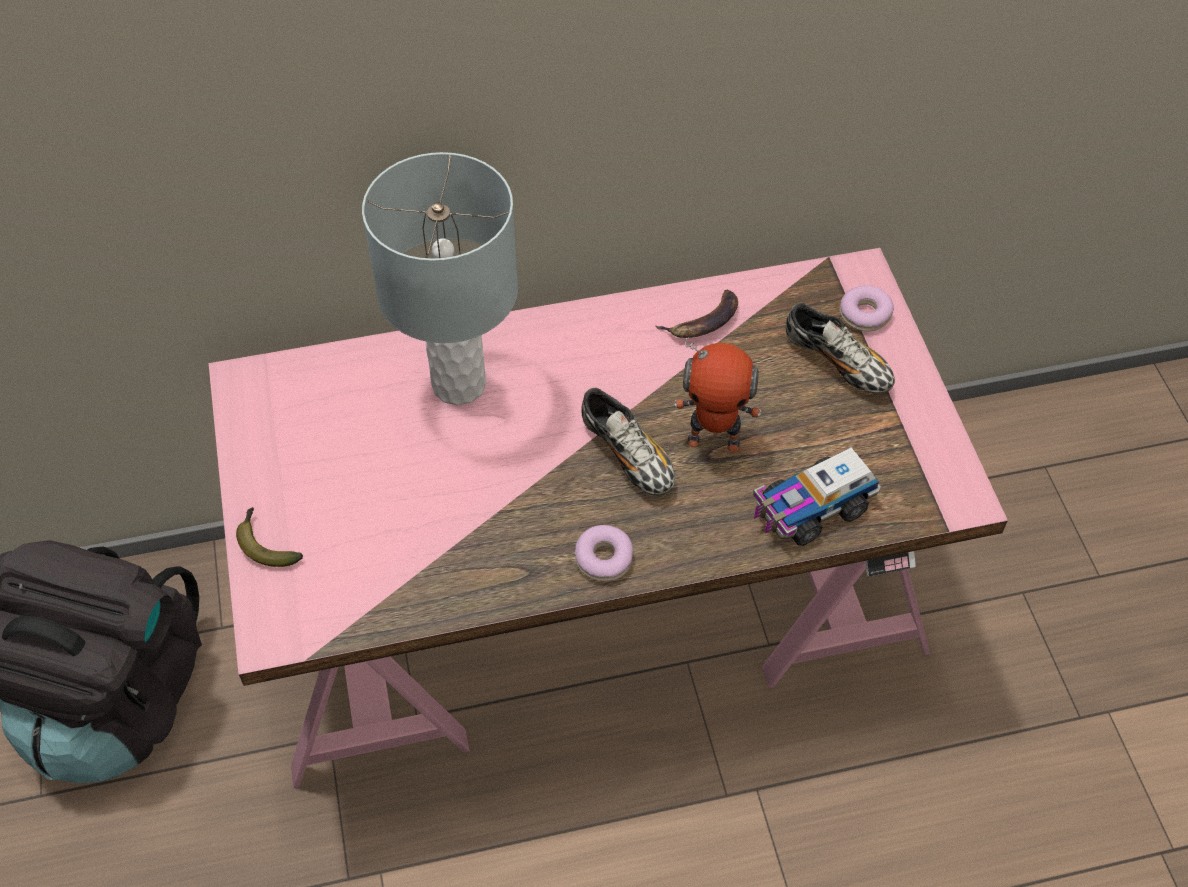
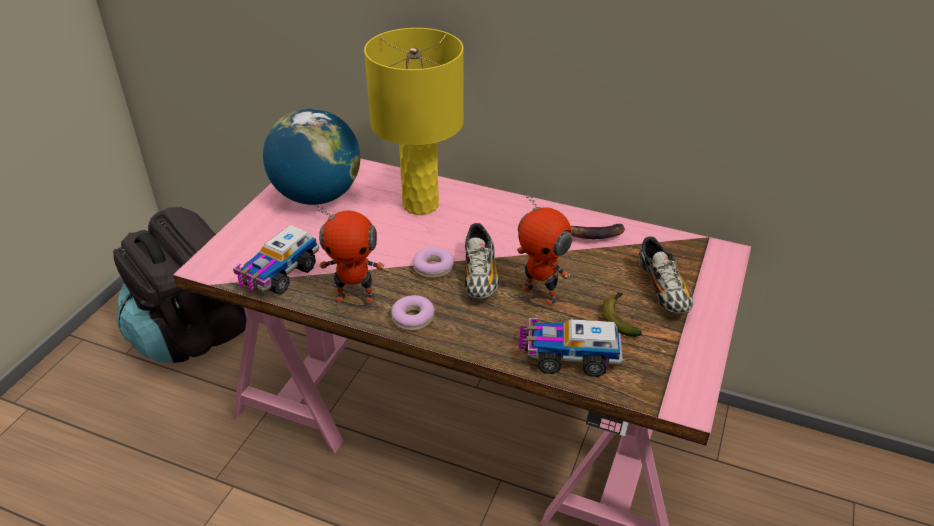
camera: 35 degrees right, 15 degrees down
(265, 544) = (249, 227): banana -> banana (619, 318)
(308, 443) = (317, 196): none -> globe
(382, 593) = (279, 275): none -> toy truck
(458, 384) = (420, 204): grey table lamp -> yellow table lamp
(508, 567) = (355, 296): none -> toy robot
(865, 314) = (707, 274): donut -> donut (433, 268)

